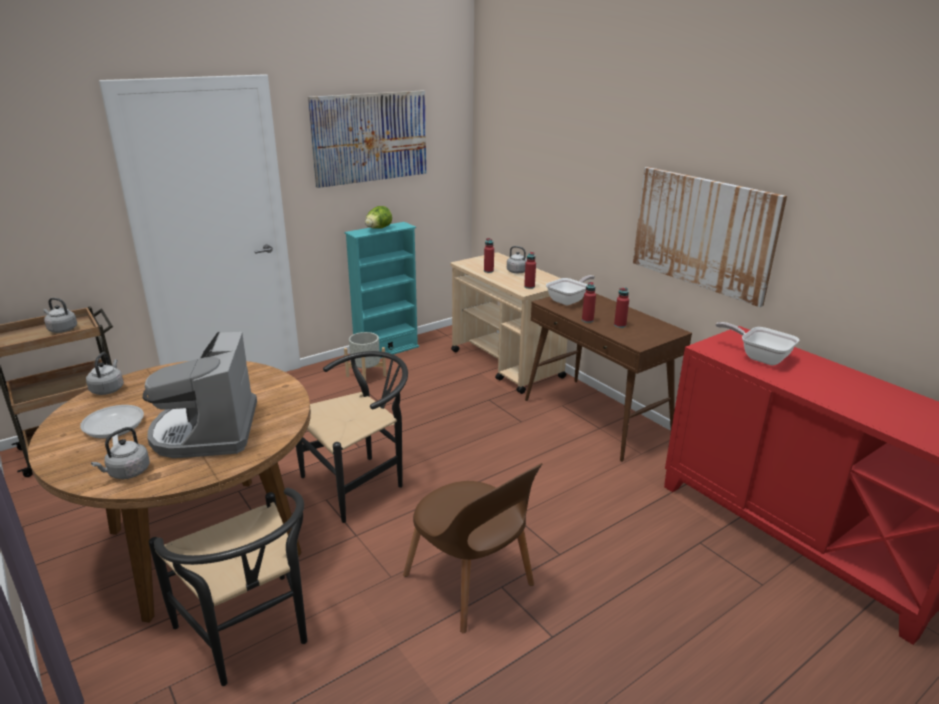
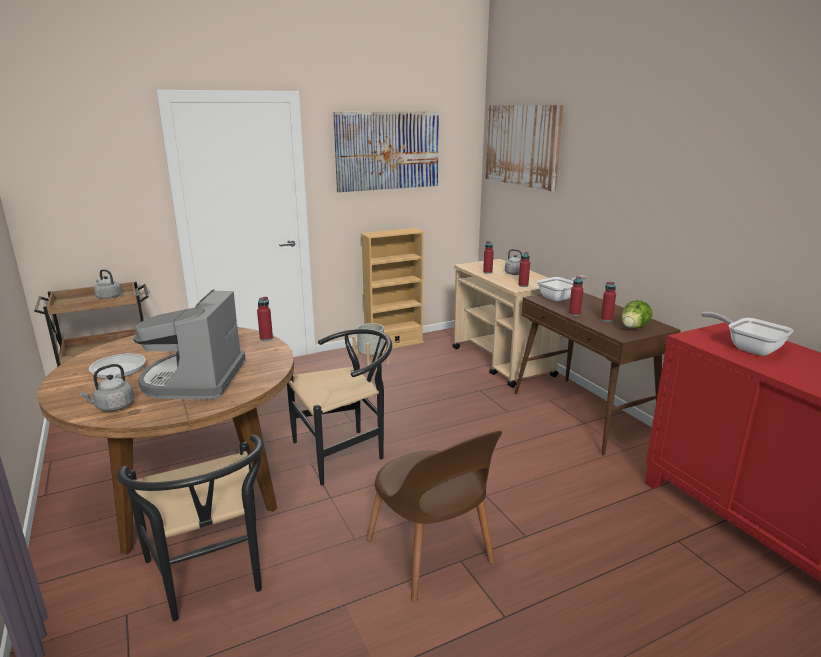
camera: 10 degrees right, 5 degrees down
(108, 389) = (126, 342): grey kettle -> none
(270, 372) = (266, 338): none -> red bottle
(378, 229) = (390, 231): lettuce -> lettuce (633, 328)
(386, 351) = (394, 344): turquoise bookcase -> beige bookcase
(702, 233) = (693, 228): picture -> picture (522, 145)

